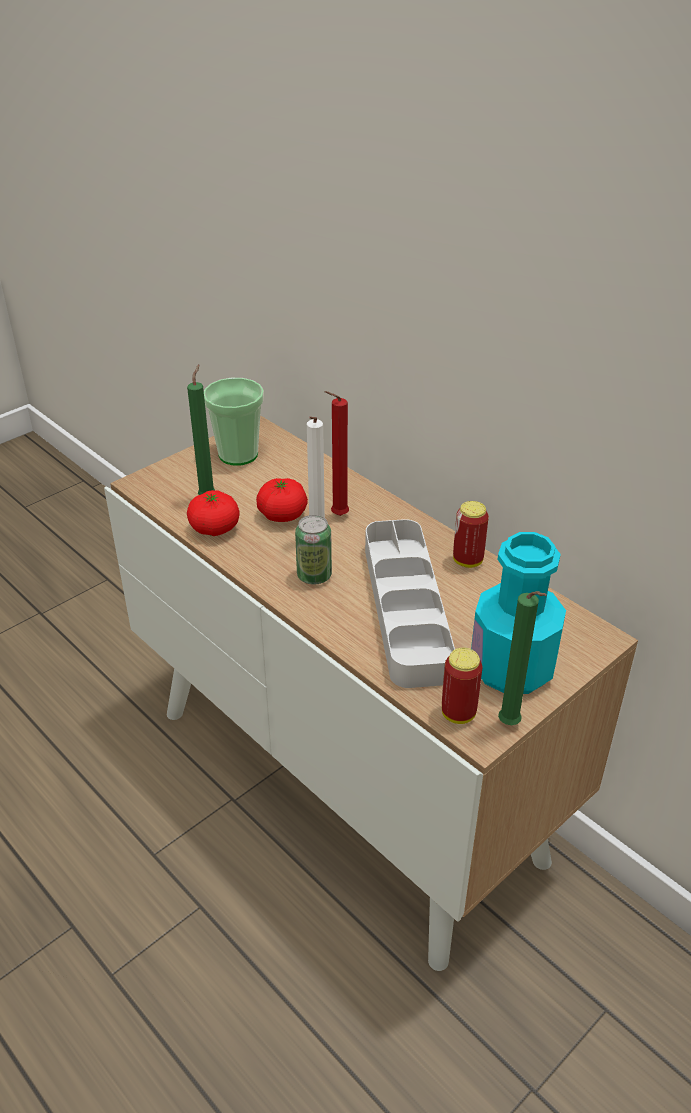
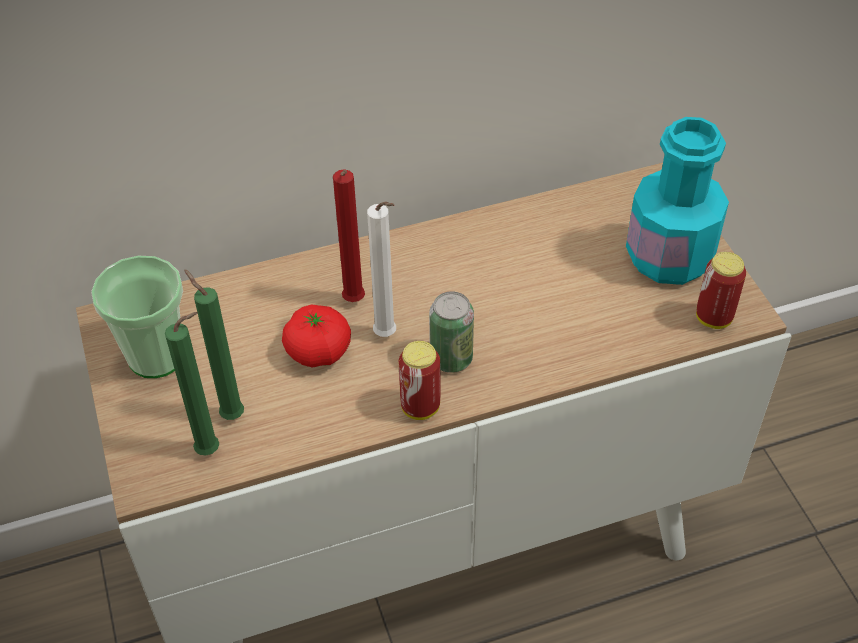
camera: 65 degrees left, 10 degrees up
(214, 528) = (302, 426): tomato -> none
(406, 608) = (545, 301): grey tray -> none
(467, 561) = (496, 226): can -> can (420, 407)
(511, 725) = (743, 288): green candle -> green candle (212, 450)

